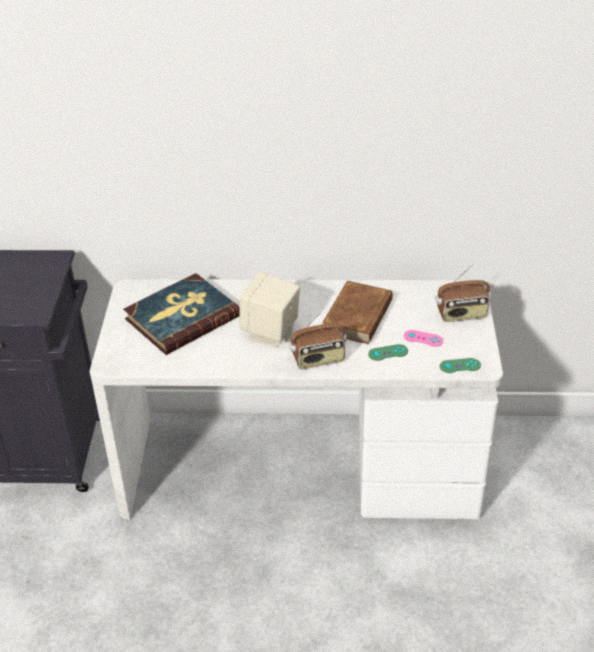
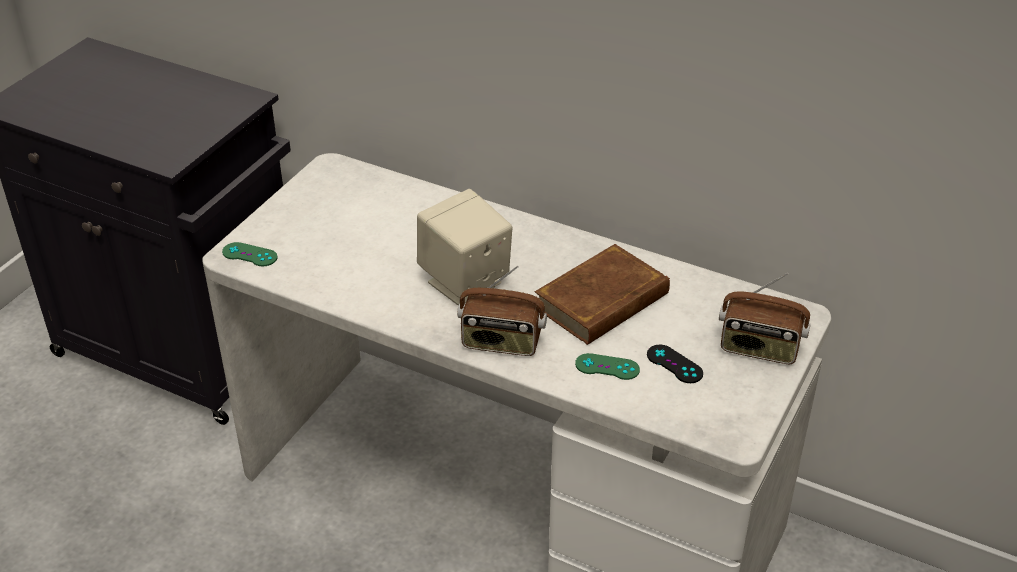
camera: 25 degrees right, 0 degrees up
(182, 317) = (366, 225): book -> none
(423, 338) = (674, 364): pink game controller -> black game controller
(460, 366) = (700, 423): green game controller -> green game controller (249, 255)

